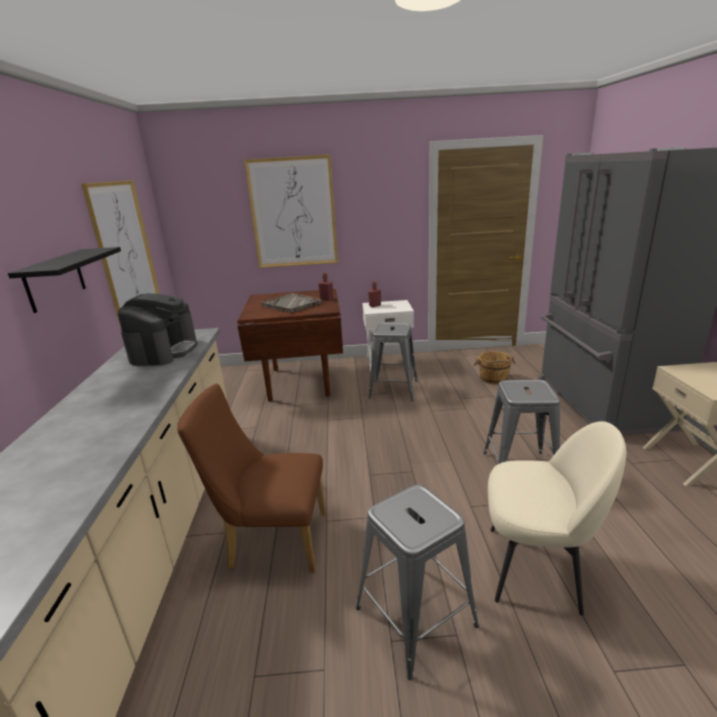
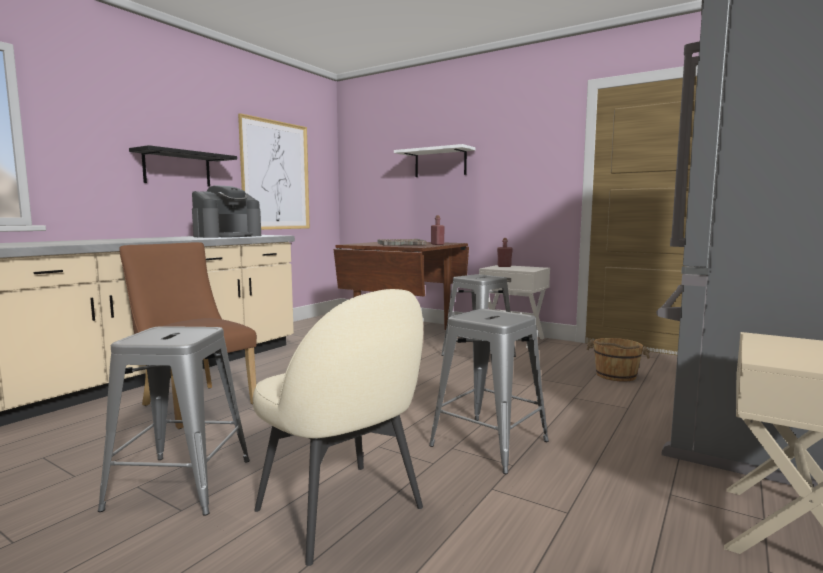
camera: 35 degrees right, 15 degrees down
(293, 213) = (440, 163): picture -> white shelf

